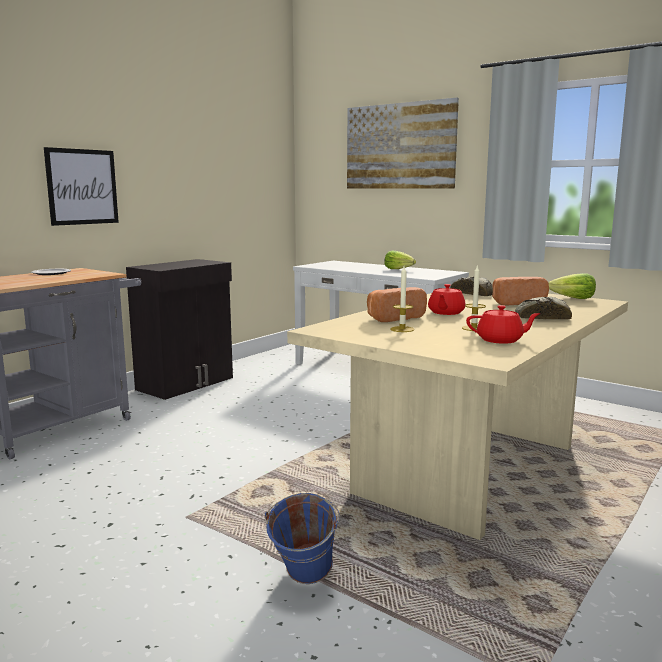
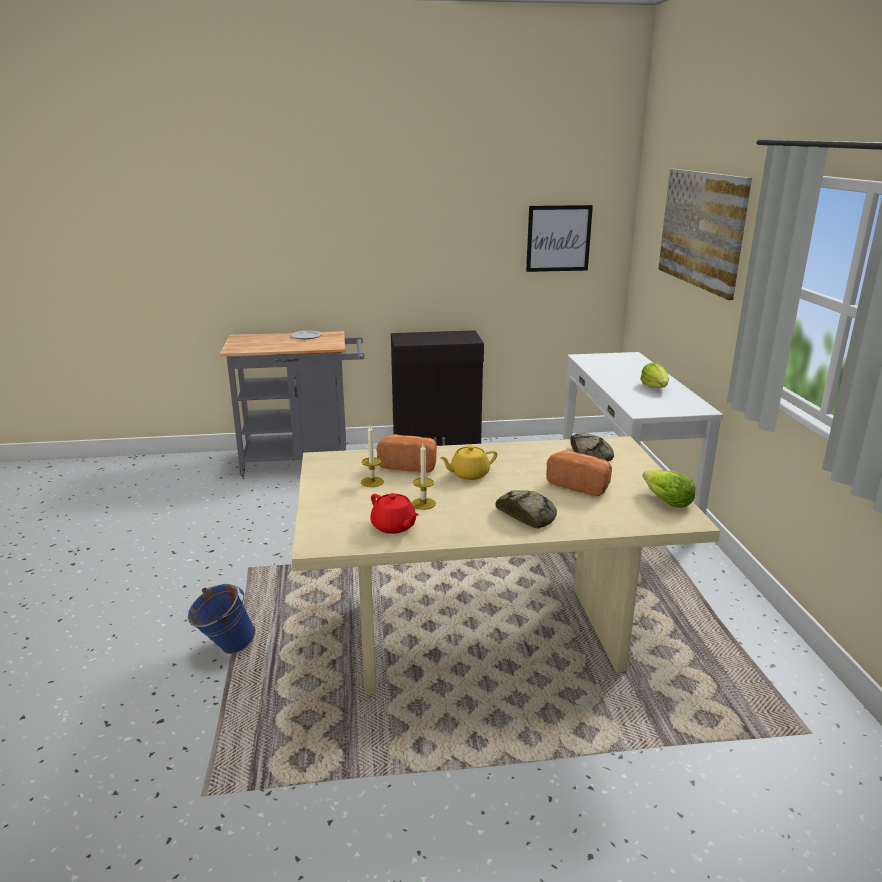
camera: 45 degrees right, 10 degrees up
(82, 187) = (351, 260): picture -> picture (558, 238)
(445, 313) = (468, 474): red teapot -> yellow teapot

